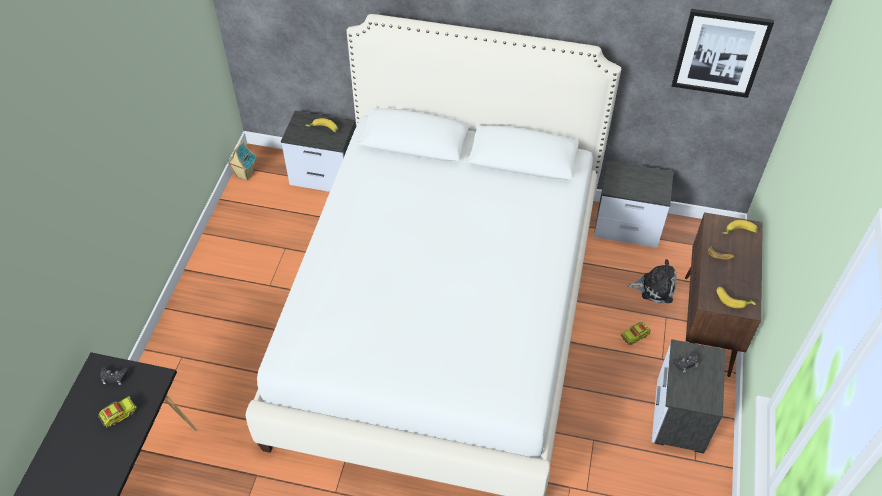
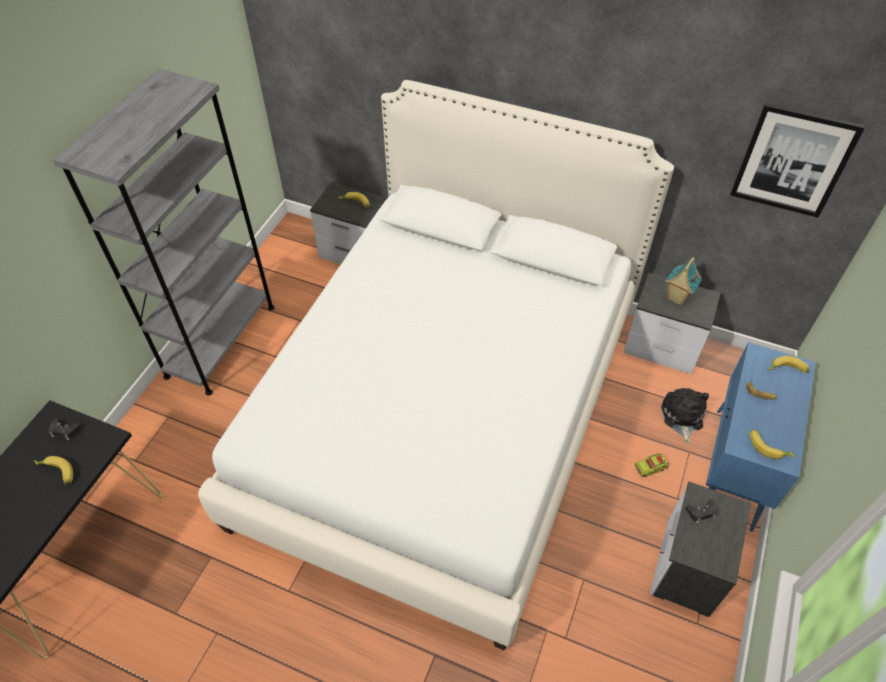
camera: 10 degrees right, 0 degrees up
(119, 414) = (57, 473): toy truck -> banana
(213, 278) = (221, 341): none -> grey bookcase
(244, 174) = (277, 242): toy house -> toy house (676, 298)
(655, 287) = (682, 417): plush toy -> plush toy turned 105 degrees counterclockwise
(706, 326) = (733, 469): brown cabinet -> blue cabinet

